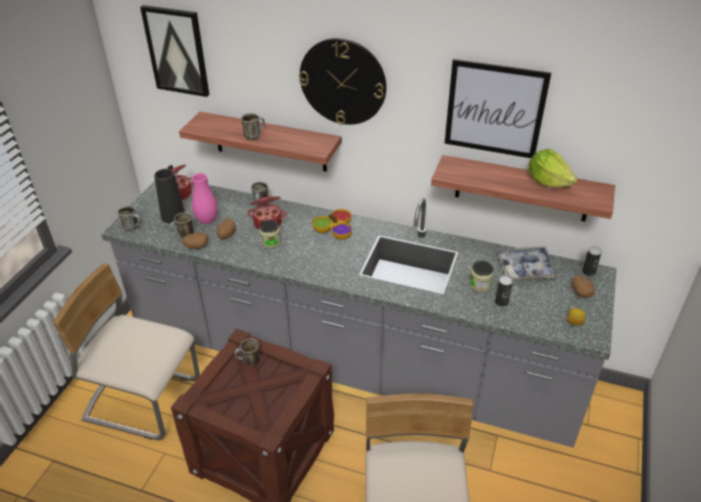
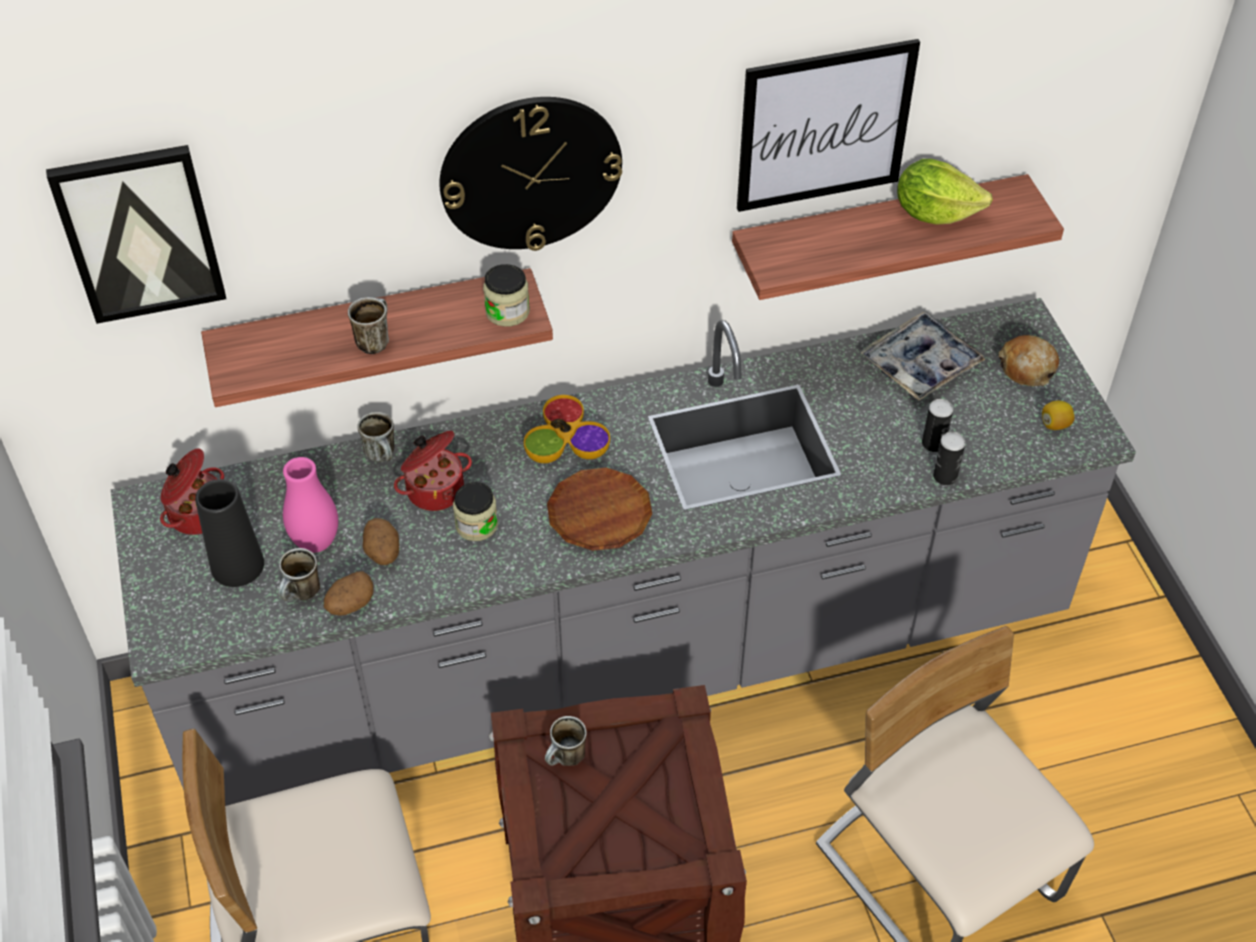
camera: 35 degrees left, 10 degrees up
(133, 227) = (183, 630): mug -> none
(322, 260) = (599, 514): none -> brown plate
(480, 284) = (879, 428): jar -> jar (507, 311)
(581, 293) = (1027, 368): potato -> bread
(588, 272) = (1010, 325): can -> can (945, 476)

